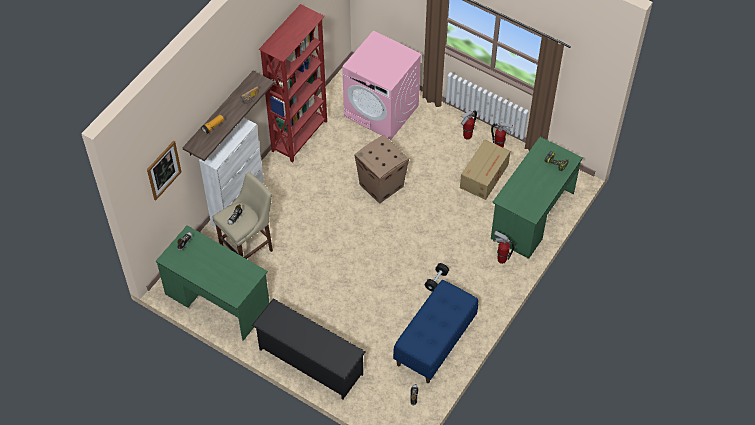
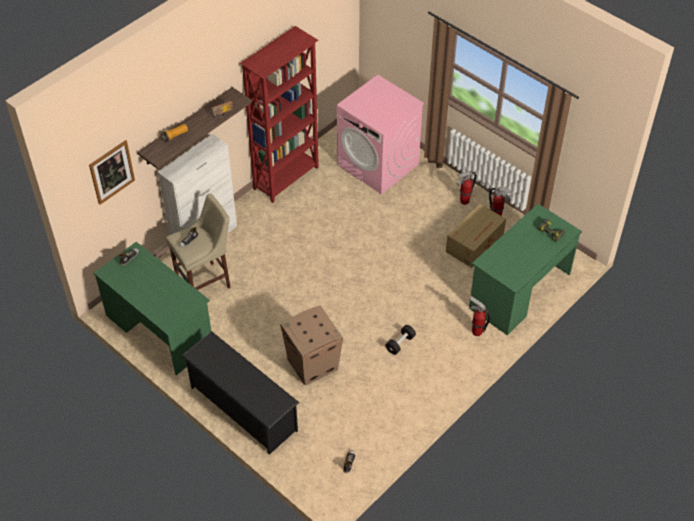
camera: 10 degrees right, 5 degrees down
(381, 185) = (362, 238): cardboard box -> cardboard box (312, 364)
(435, 342) = (385, 409): blue bench -> none

